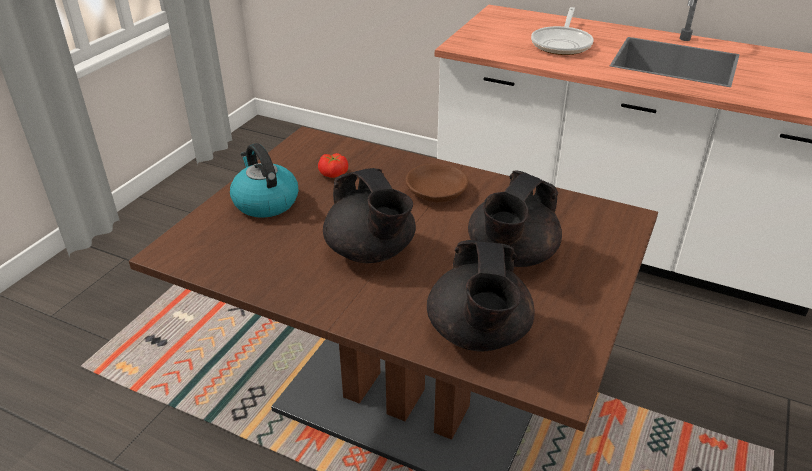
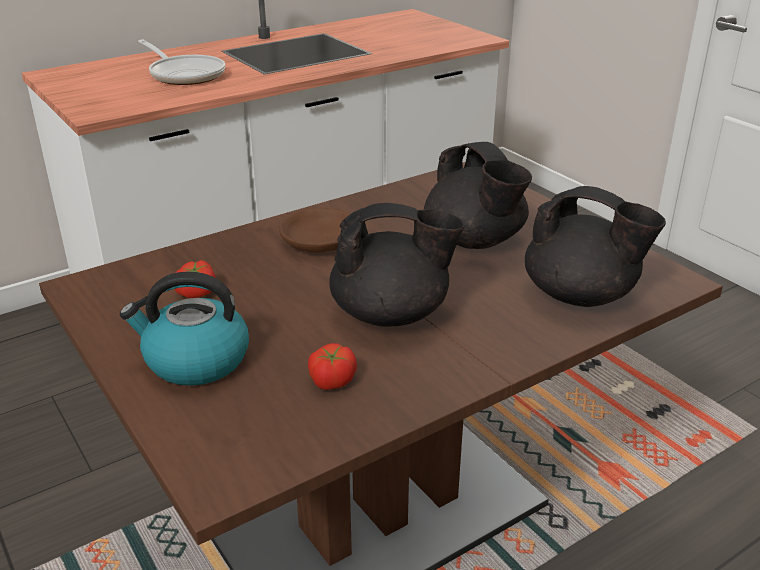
camera: 60 degrees left, 5 degrees down
(279, 255) = (331, 380): none -> tomato

